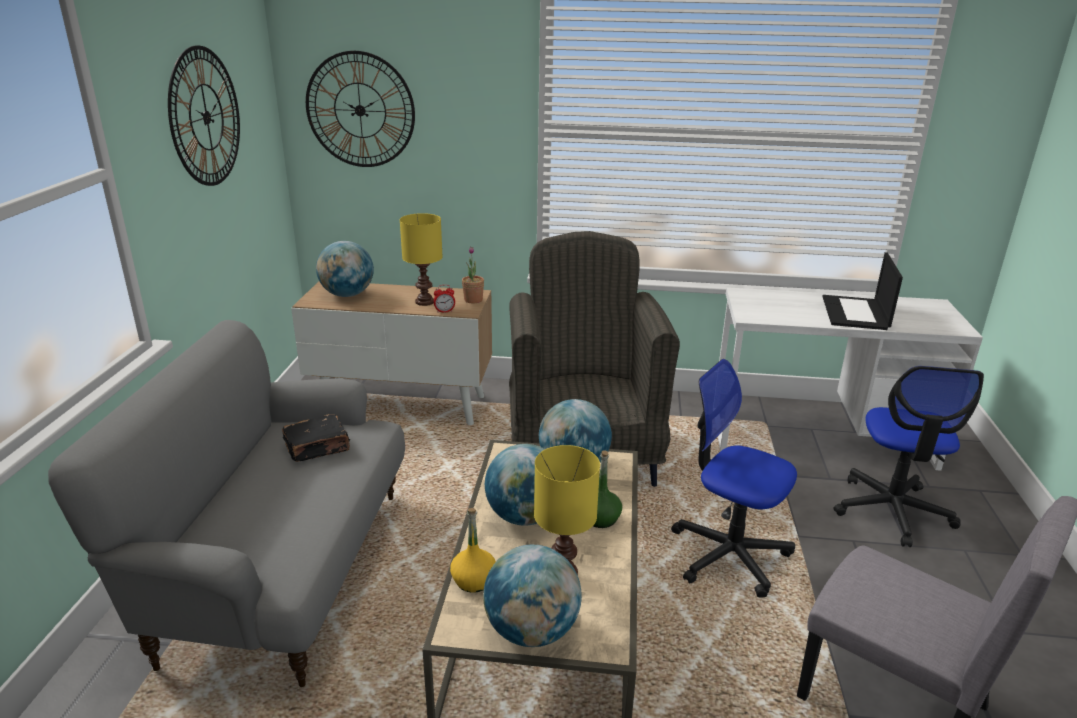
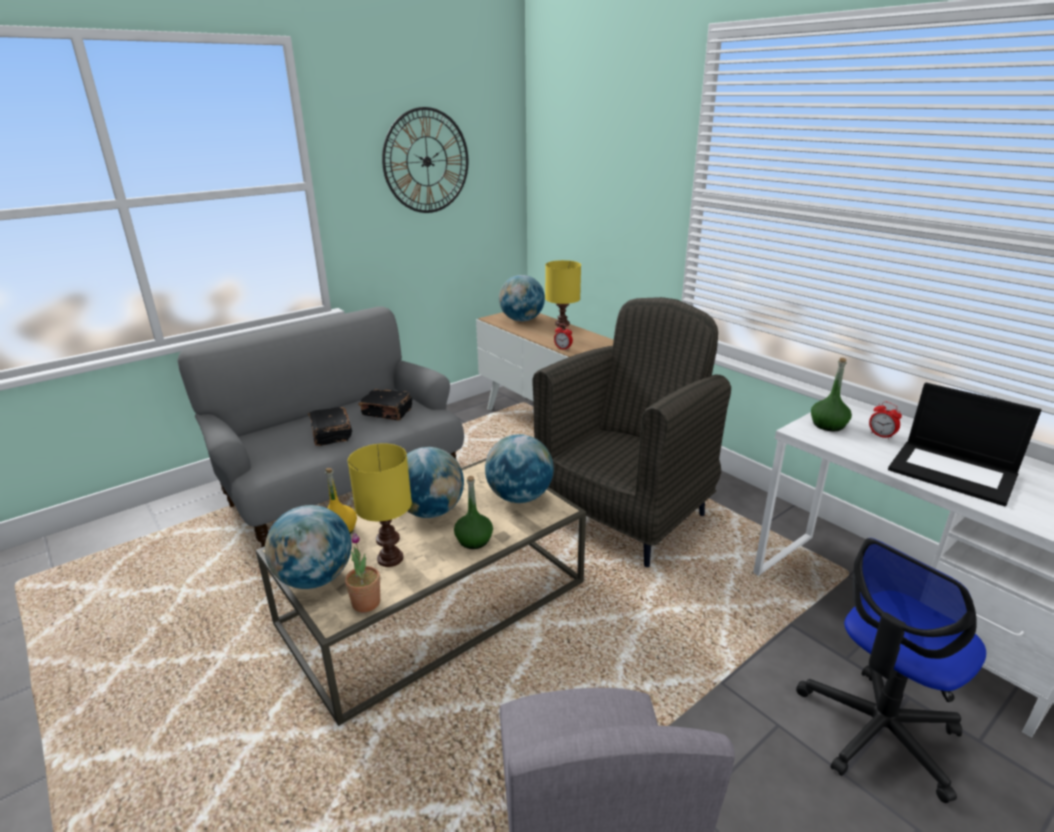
camera: 45 degrees right, 0 degrees up
(294, 498) = (331, 434): none -> black book
(360, 110) = (570, 170): wall clock -> none
(473, 300) = (598, 347): potted plant -> potted plant (366, 603)
(729, 554) = (628, 654): office chair -> none
(755, 307) = (828, 425): none -> green bottle
(790, 303) = (881, 435): none -> alarm clock
(856, 313) = (954, 472): laptop -> laptop turned 105 degrees counterclockwise

